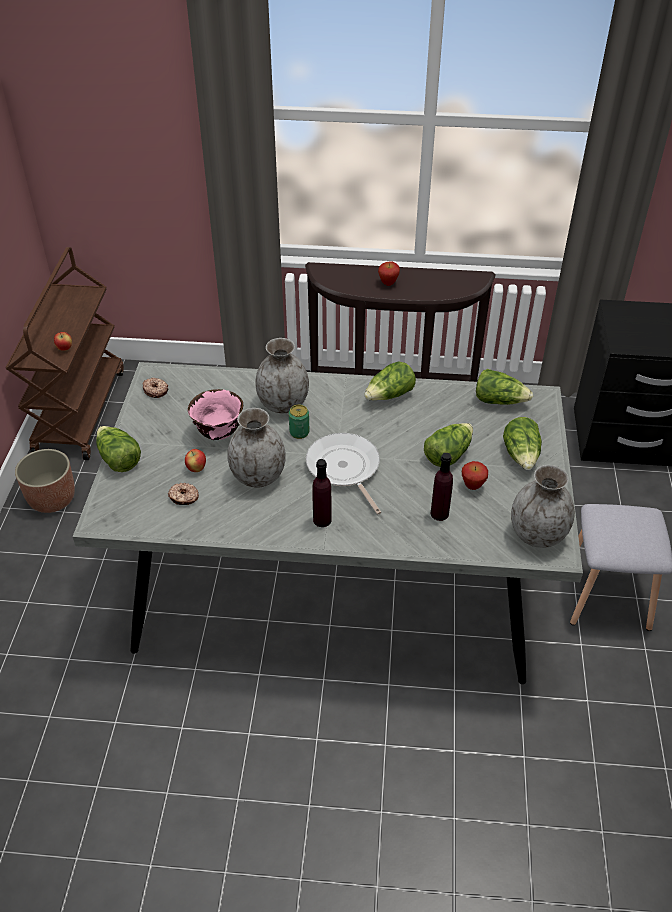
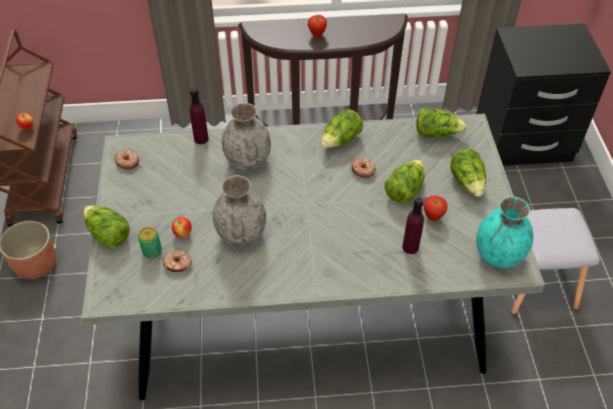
camera: 10 degrees left, 5 degrees up
(218, 434) = (195, 198): pink bowl -> none
(299, 432) = (268, 186): can -> can (152, 251)
(322, 520) = (308, 268): purple bottle -> purple bottle (201, 139)
(344, 469) = (317, 216): frying pan -> none
(406, 429) = (363, 170): none -> donut
(537, 535) = (499, 255): grey vase -> turquoise vase

